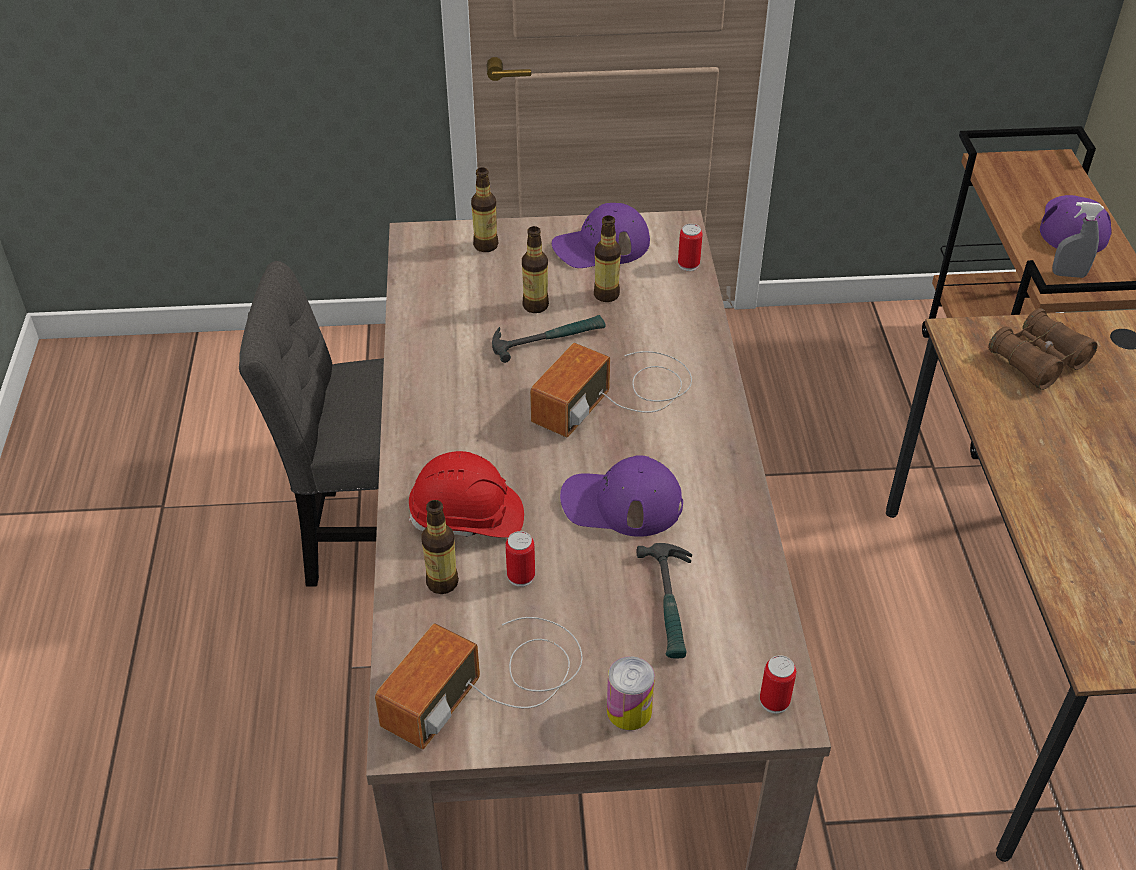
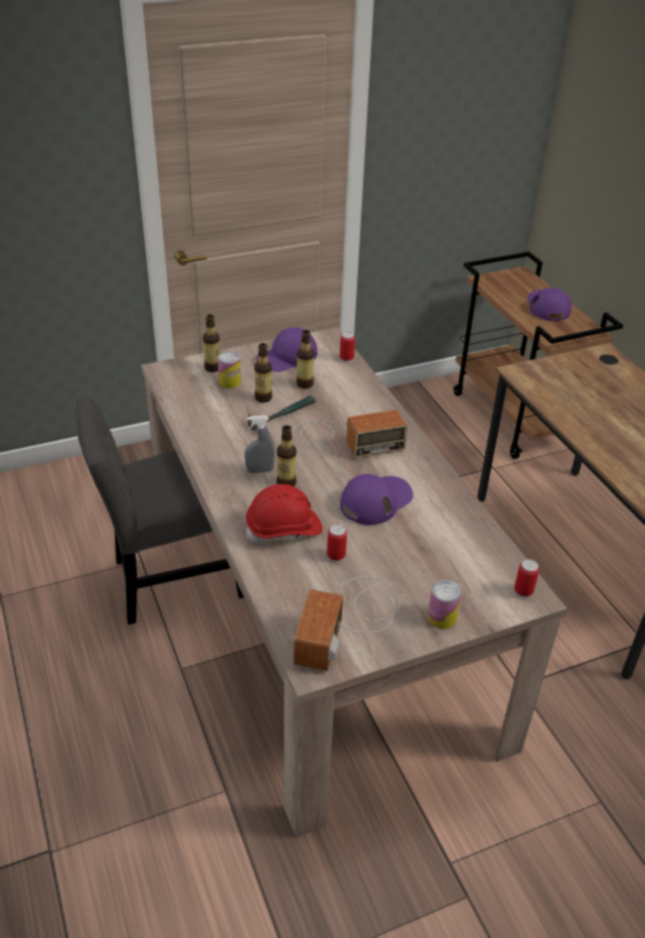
camera: 20 degrees left, 5 degrees down
(442, 582) = (288, 571): bottle -> bottle (286, 483)
(499, 272) = (230, 382): none -> can
(619, 394) = (342, 439): radio -> radio turned 120 degrees counterclockwise
(621, 503) = (376, 501): purple cap -> purple cap turned 150 degrees clockwise
(670, 604) = (435, 551): hammer -> none
(1038, 360) = (568, 379): brown binoculars -> none
(1068, 274) = (557, 332): grey spray bottle -> grey spray bottle (260, 470)

